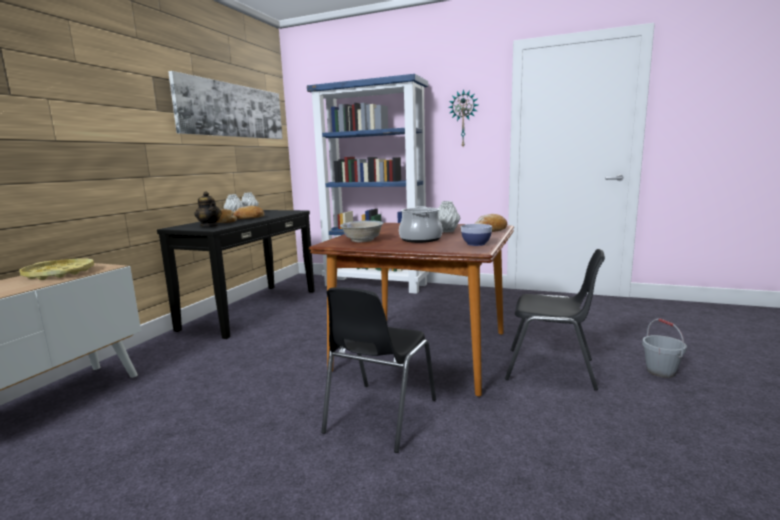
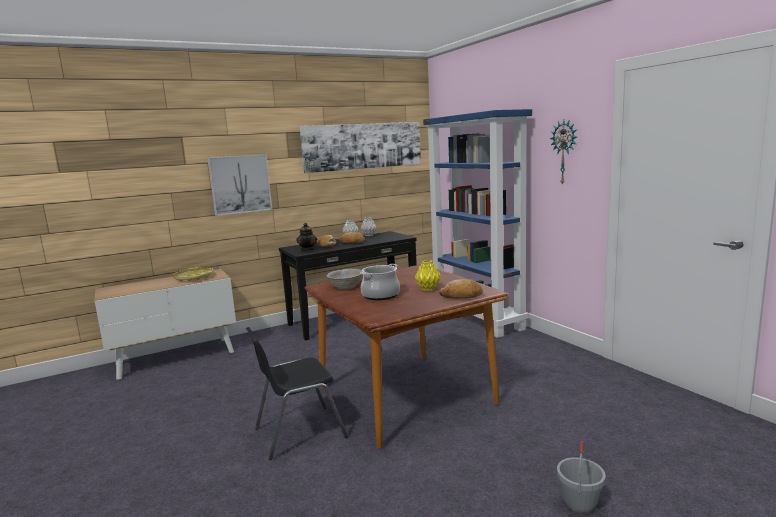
camera: 40 degrees right, 0 degrees up
(99, 138) = (240, 184): none -> picture
(447, 231) = (428, 289): grey vase -> yellow vase
(476, 244) = (396, 311): bowl -> none
(551, 369) = (475, 454): black chair -> none

